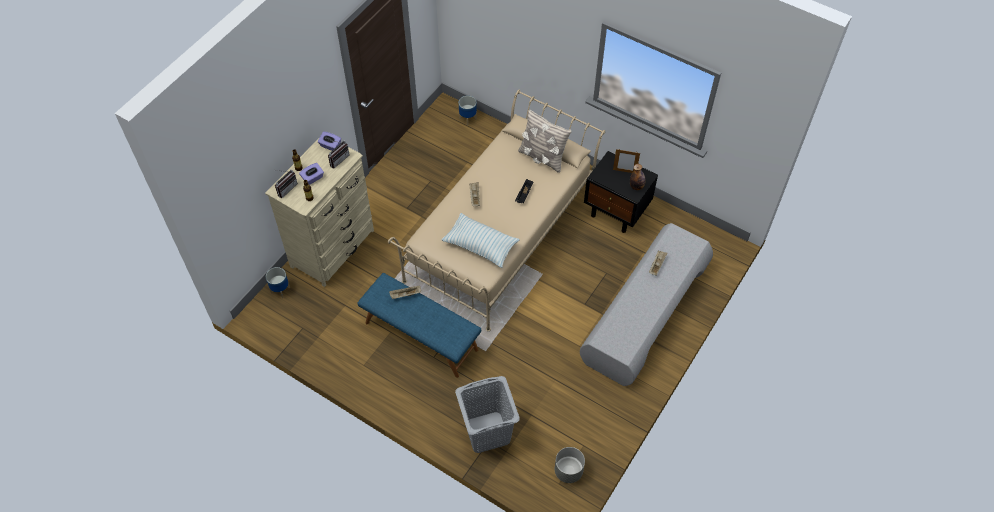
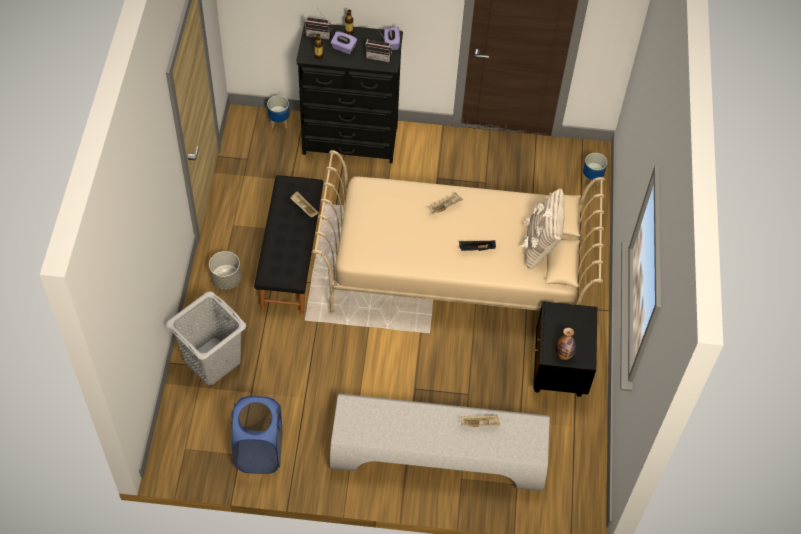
camera: 60 degrees right, 0 degrees up
(334, 249) = (350, 141): beige dresser -> black dresser
(421, 335) = (292, 258): blue bench -> black bench
(480, 245) = (386, 237): pillow -> none
(568, 471) = (203, 452): grey planter -> grey planter (226, 279)
(588, 430) = (259, 452): none -> blue laundry basket
(624, 171) = (578, 334): picture frame -> none

